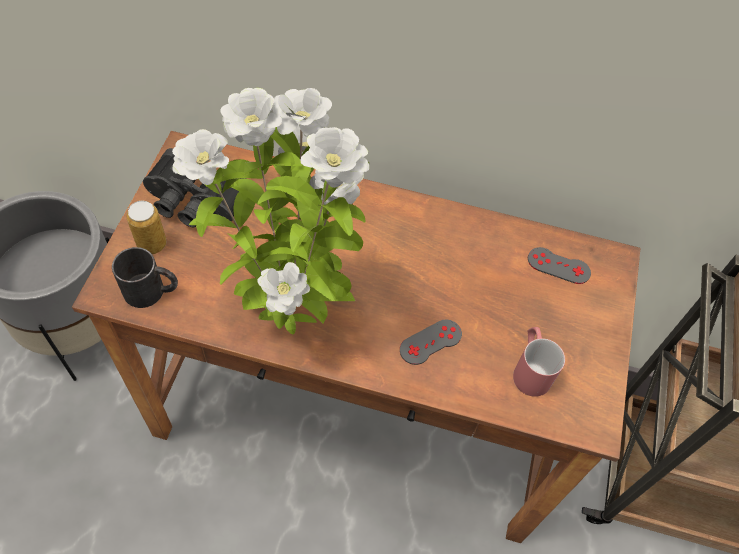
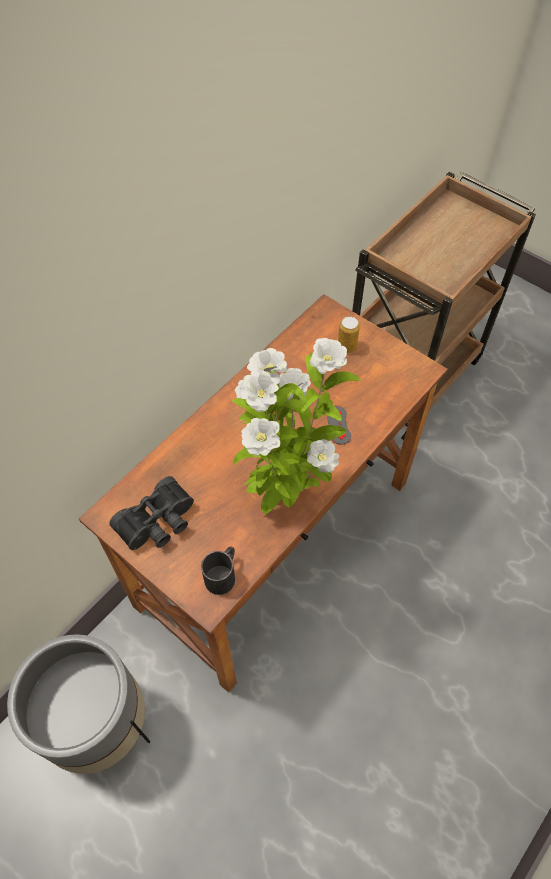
camera: 60 degrees left, 0 degrees up
(152, 244) = (181, 562): can -> can (346, 347)
(530, 368) = (378, 383): red mug -> none
(558, 266) = (317, 338): grey game controller -> none

